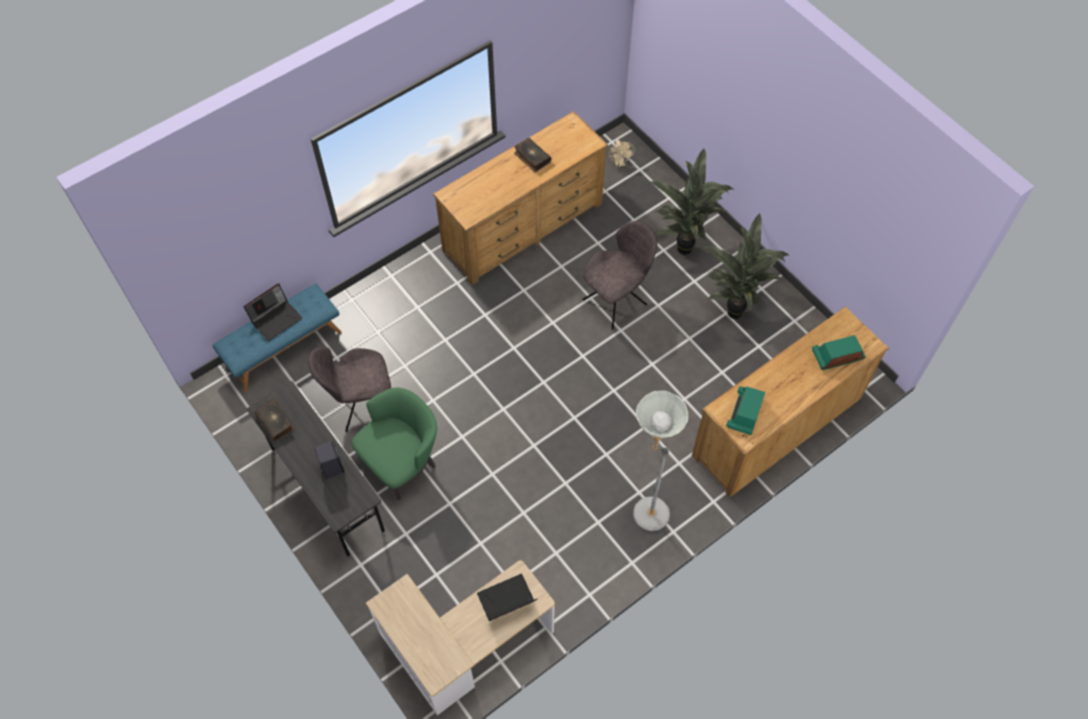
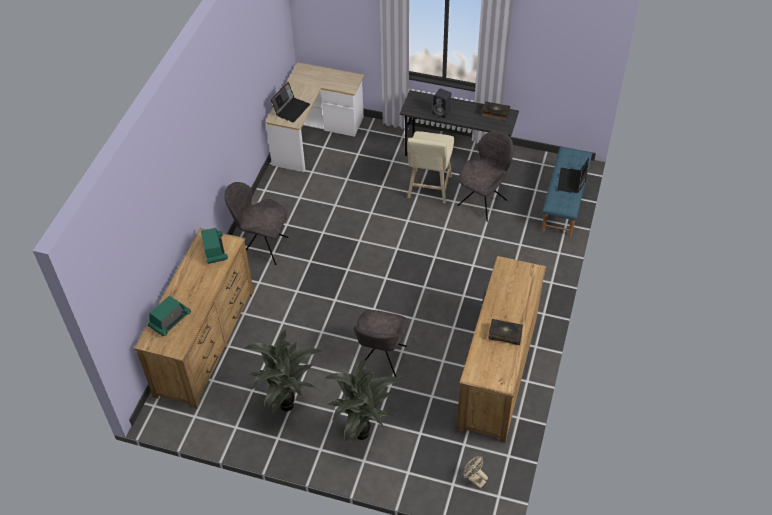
camera: 145 degrees right, 10 degrees down
(402, 462) = (429, 189): green armchair -> beige stool
(645, 508) = (262, 247): grey floor lamp -> grey chair

